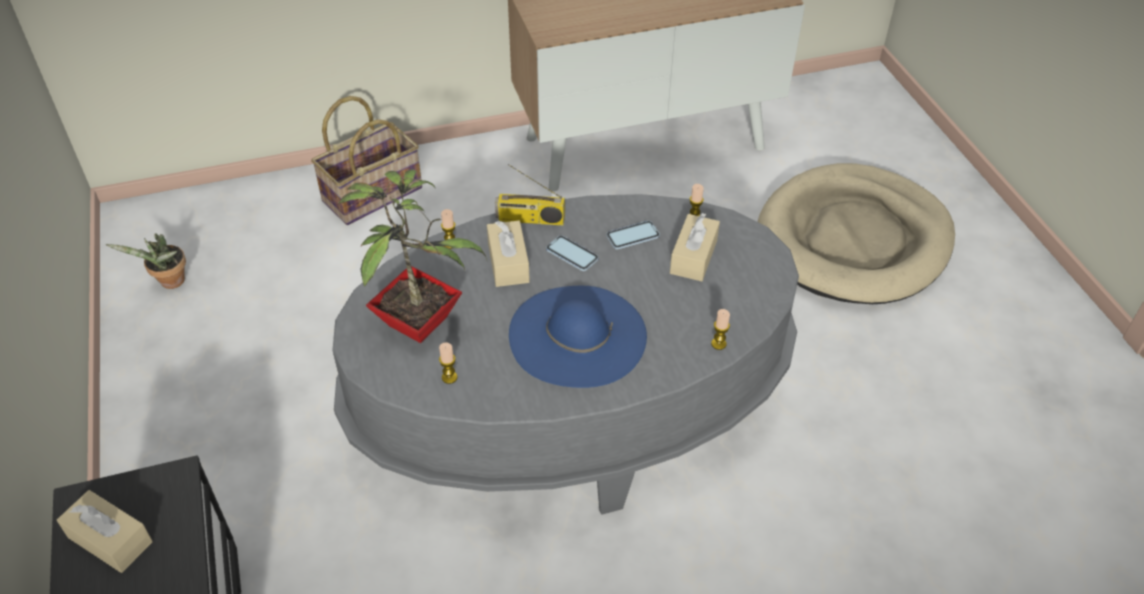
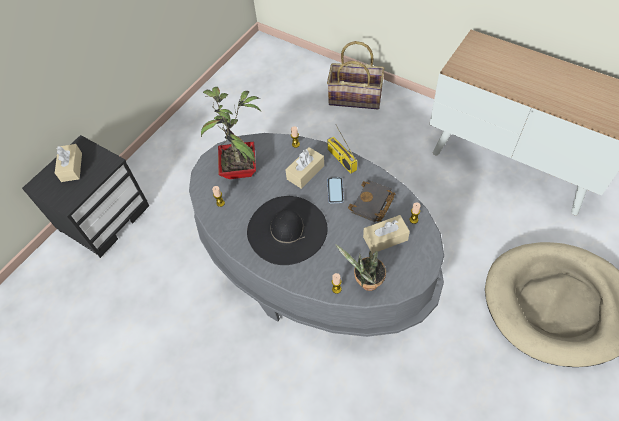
camera: 55 degrees right, 10 degrees up
(169, 283) = (242, 82): potted plant -> potted plant (366, 283)
(577, 335) = (287, 229): blue hat -> black hat
(632, 236) = (372, 204): phone -> black book

